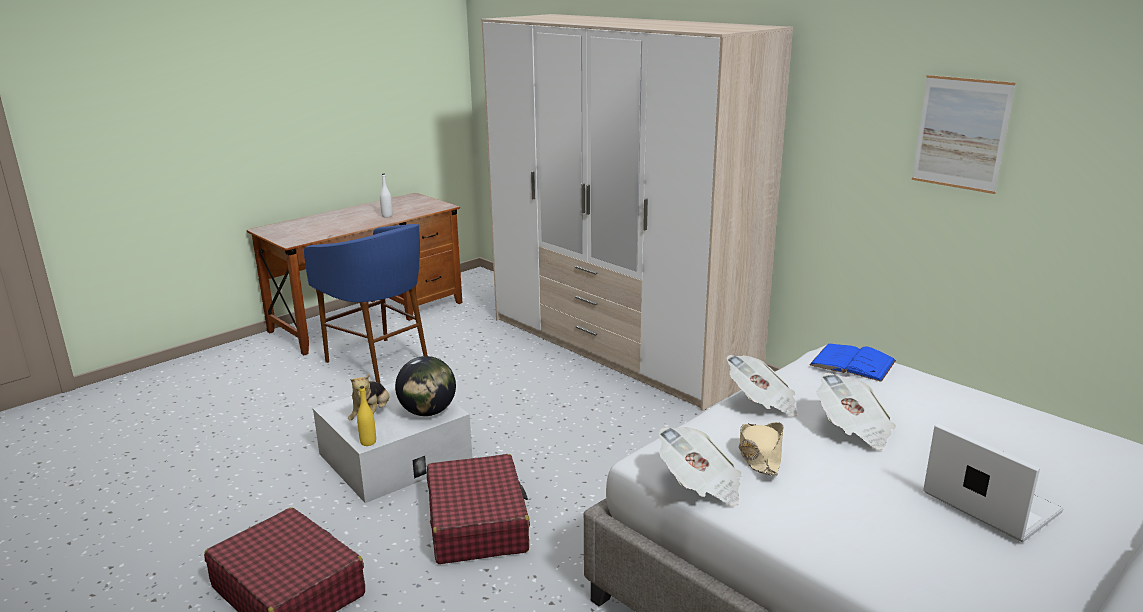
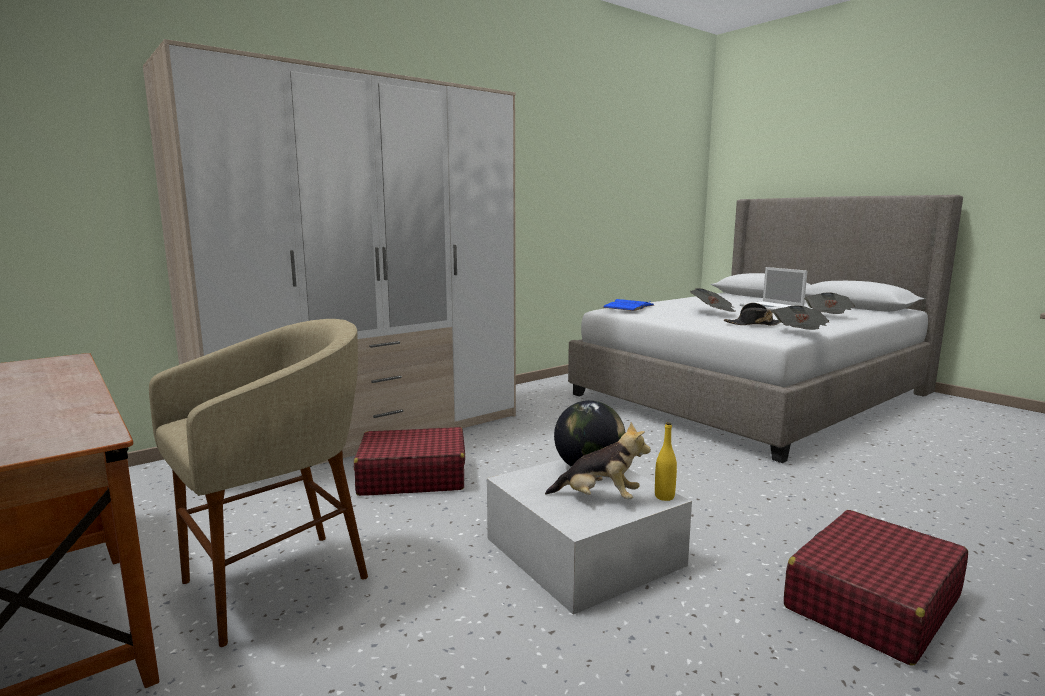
camera: 85 degrees left, 10 degrees down
(379, 362) = (278, 582): blue stool -> beige stool
(387, 216) = (46, 383): white bottle -> none
(477, 523) = (703, 502): red suitcase -> red suitcase (412, 477)
(759, 455) = (754, 324): beige hat -> black hat
(762, 403) = (687, 320): newspaper -> newspaper (828, 316)
(961, 133) = (559, 178): picture -> none
(988, 502) = (772, 307): laptop -> laptop turned 90 degrees counterclockwise

